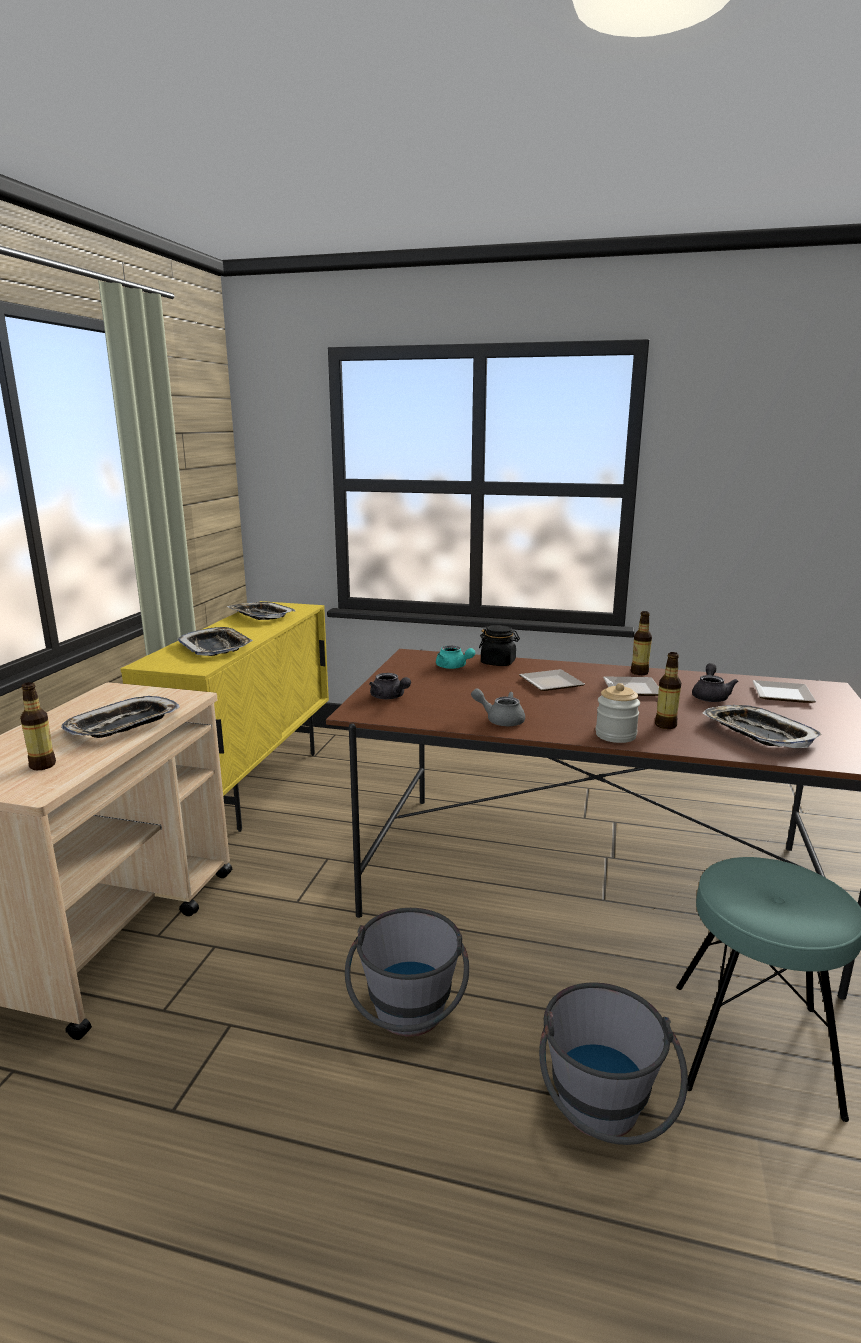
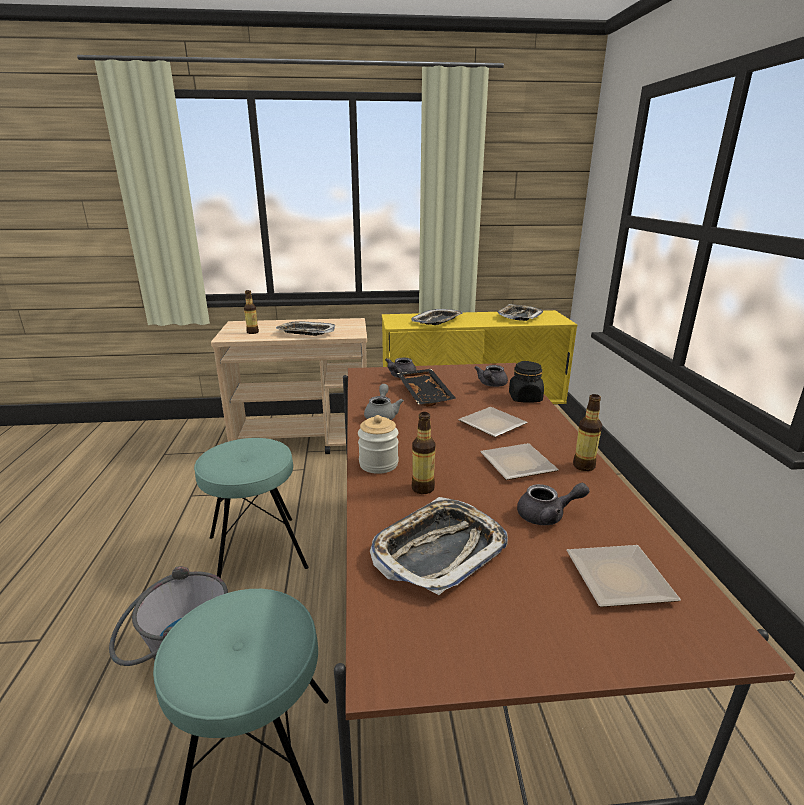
camera: 70 degrees right, 5 degrees up
(408, 1022) = (257, 552): grey bucket -> turquoise stool
(453, 667) = (491, 385): turquoise teapot -> grey teapot
(457, 694) = (426, 394): none -> black tray

